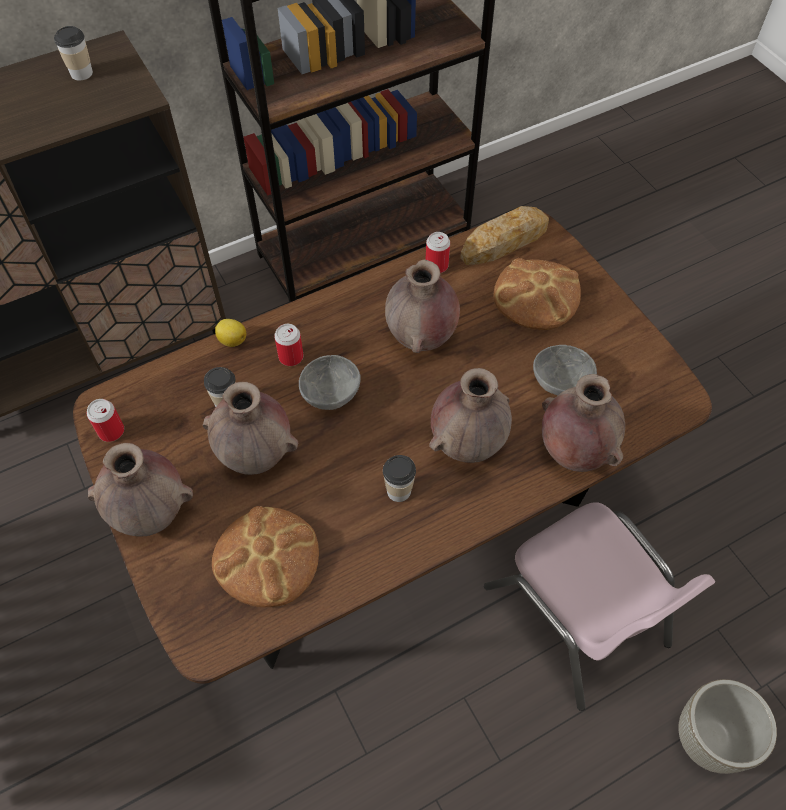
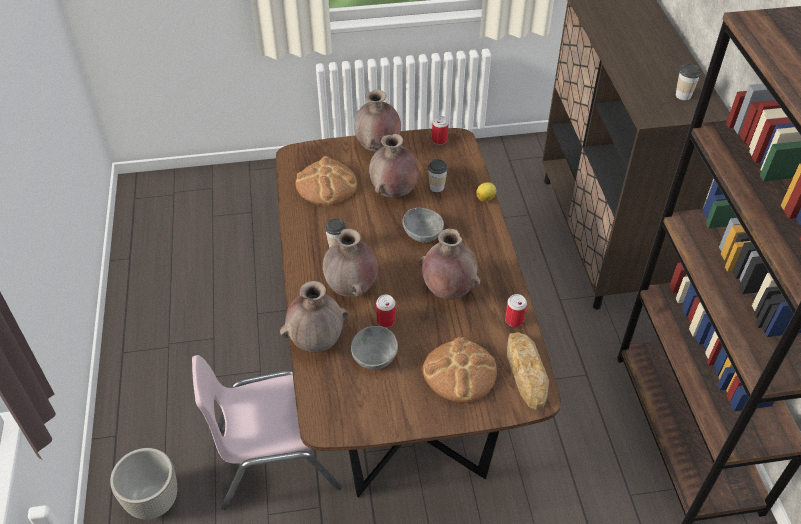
camera: 110 degrees right, 10 degrees down
(291, 357) = (460, 222): can -> can (386, 320)

